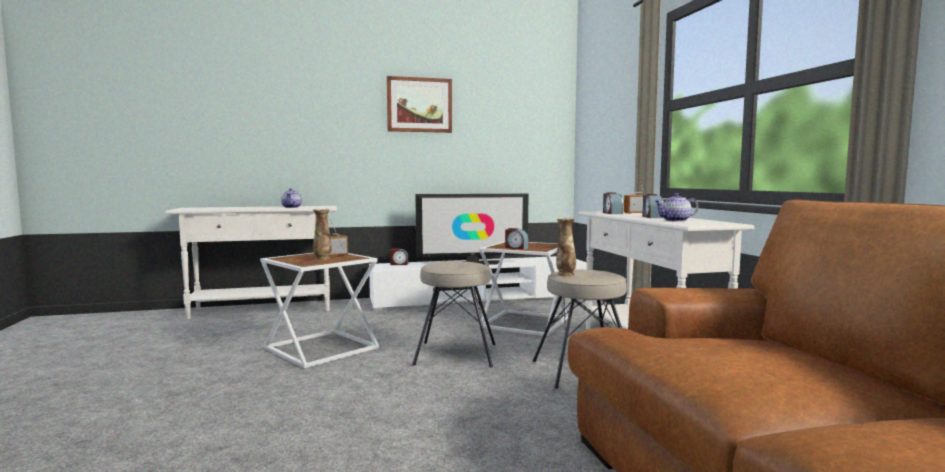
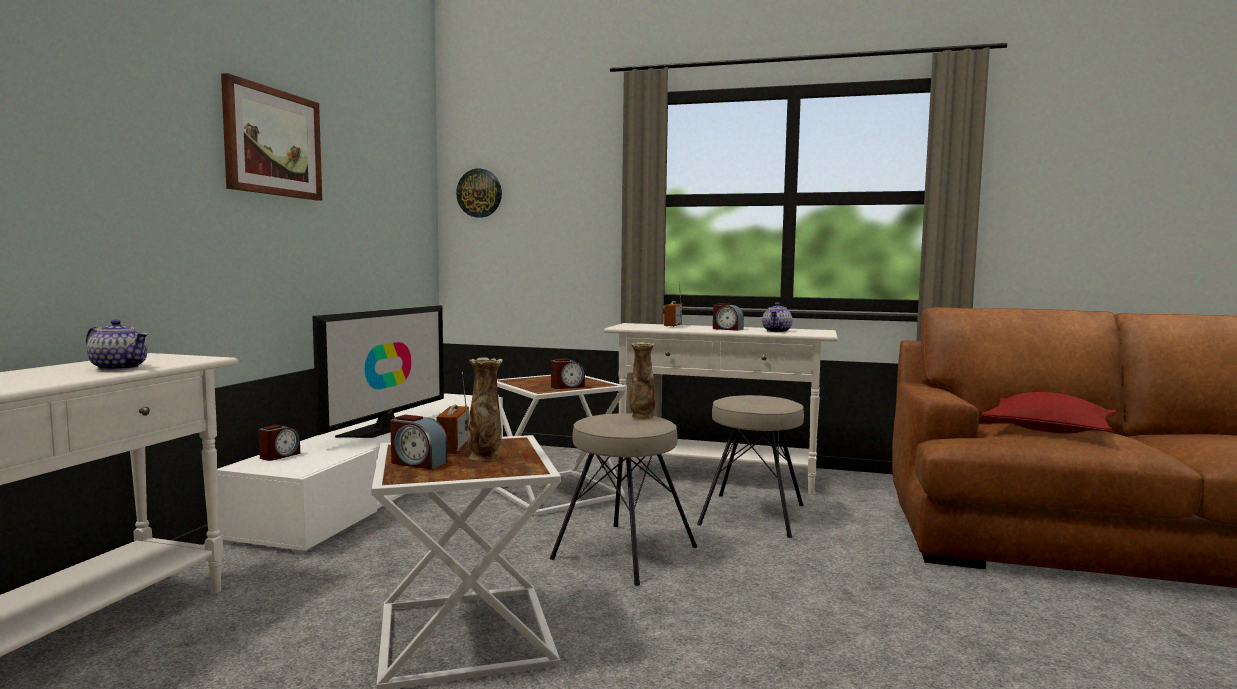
camera: 60 degrees left, 0 degrees up
(565, 274) = (756, 405): vase -> vase (642, 417)
(588, 116) = (479, 193): none -> wall clock
(612, 213) = (658, 327): alarm clock -> alarm clock (417, 463)
(732, 349) = (1048, 430): none -> red pillow

